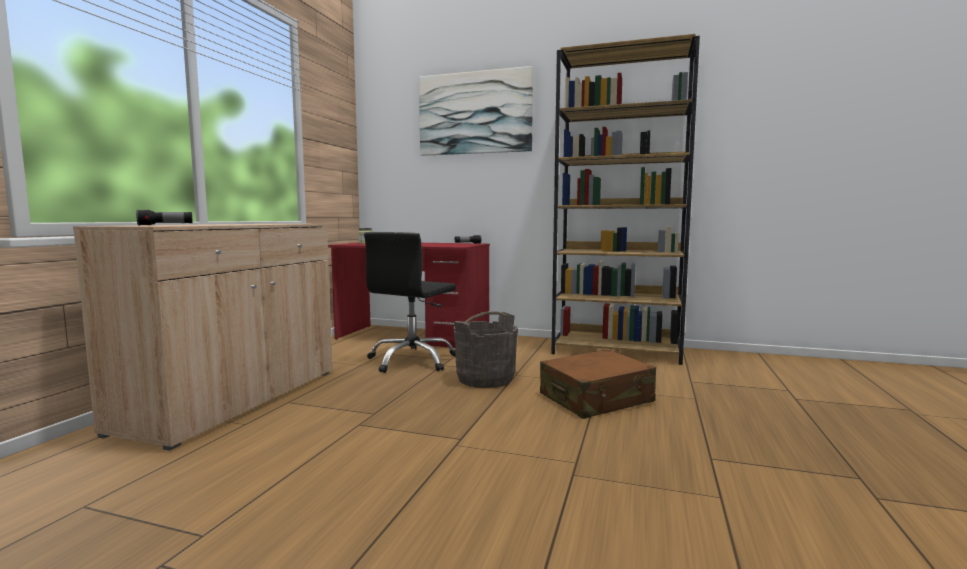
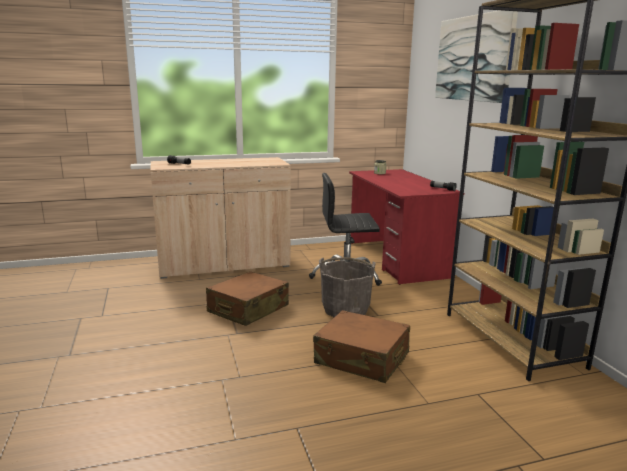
camera: 55 degrees right, 10 degrees up
(404, 418) = (248, 309): none -> brown suitcase

